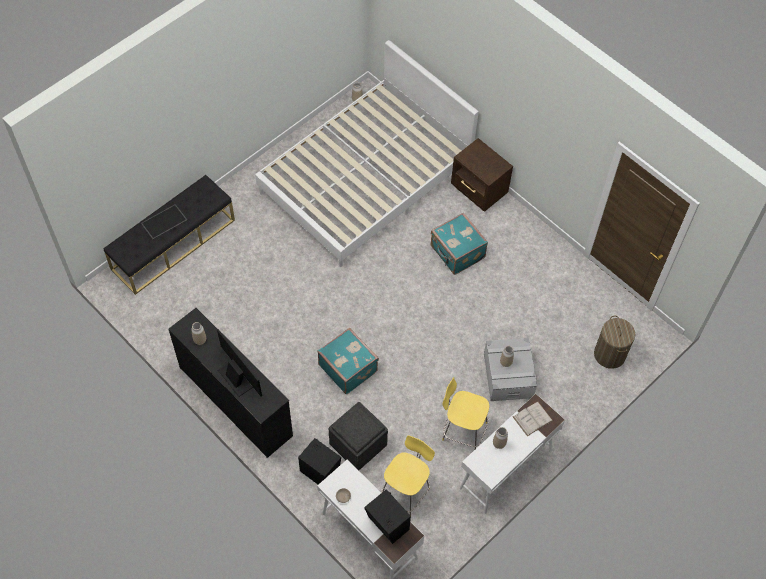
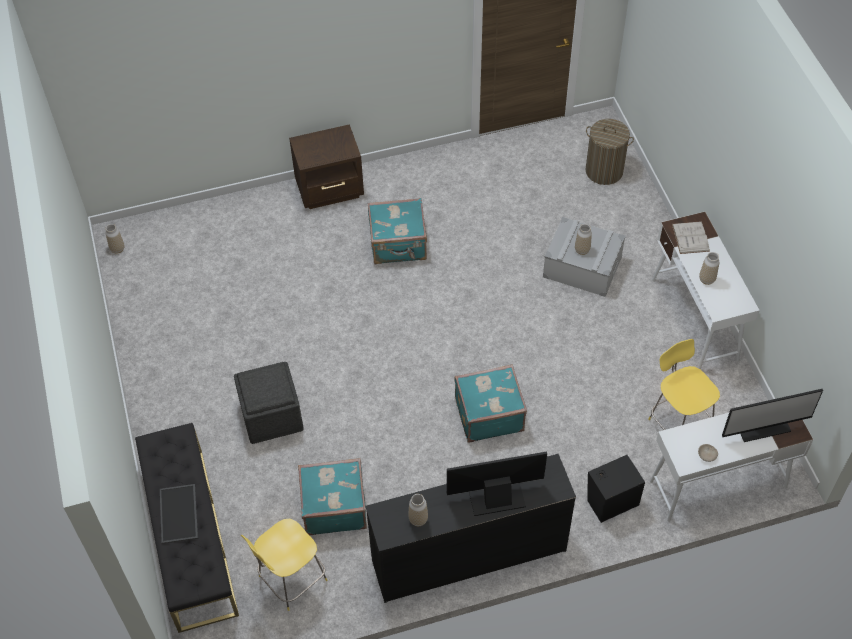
camera: 60 degrees left, 5 degrees down
(232, 309) = (333, 506): none -> turquoise suitcase
(358, 444) = (595, 446): grey ottoman -> grey ottoman (272, 415)
(365, 179) = (238, 288): white bed -> none
(387, 525) = (762, 425): black speaker -> monitor
(462, 430) = (628, 337): yellow stool -> yellow stool (290, 579)

